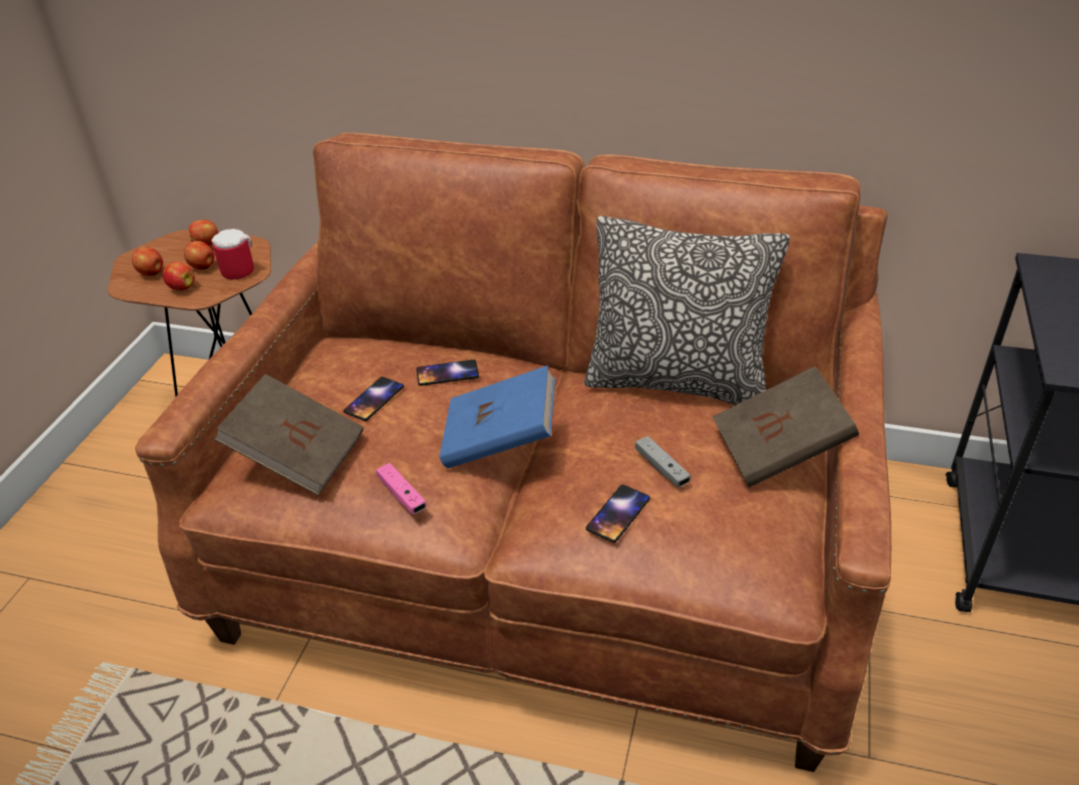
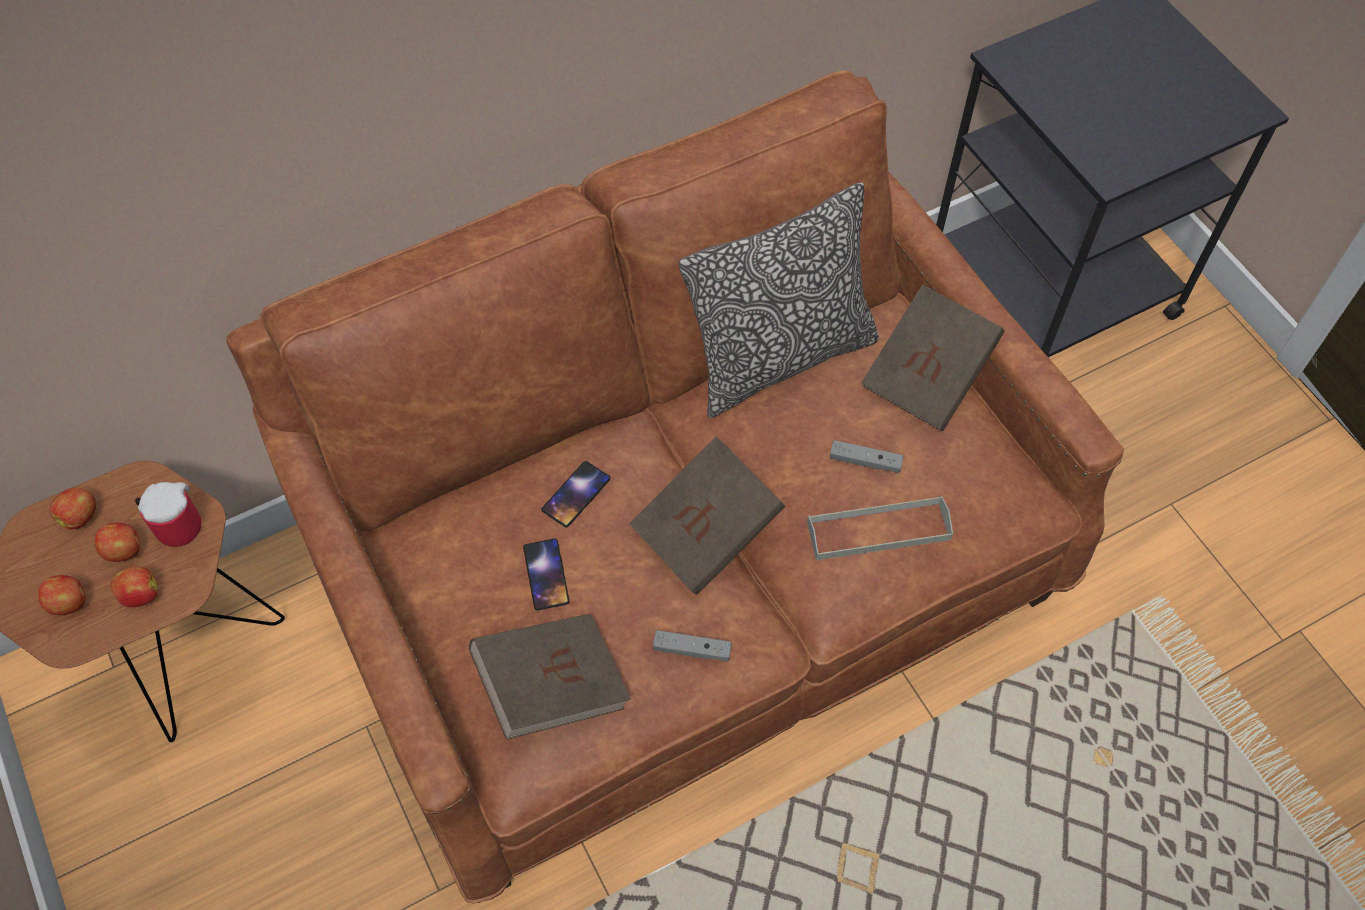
camera: 45 degrees left, 20 degrees up
(402, 495) = (692, 650): pink game controller -> grey game controller
(500, 440) = (707, 531): blue book -> brown book
(618, 514) = (878, 531): phone -> grey tray

